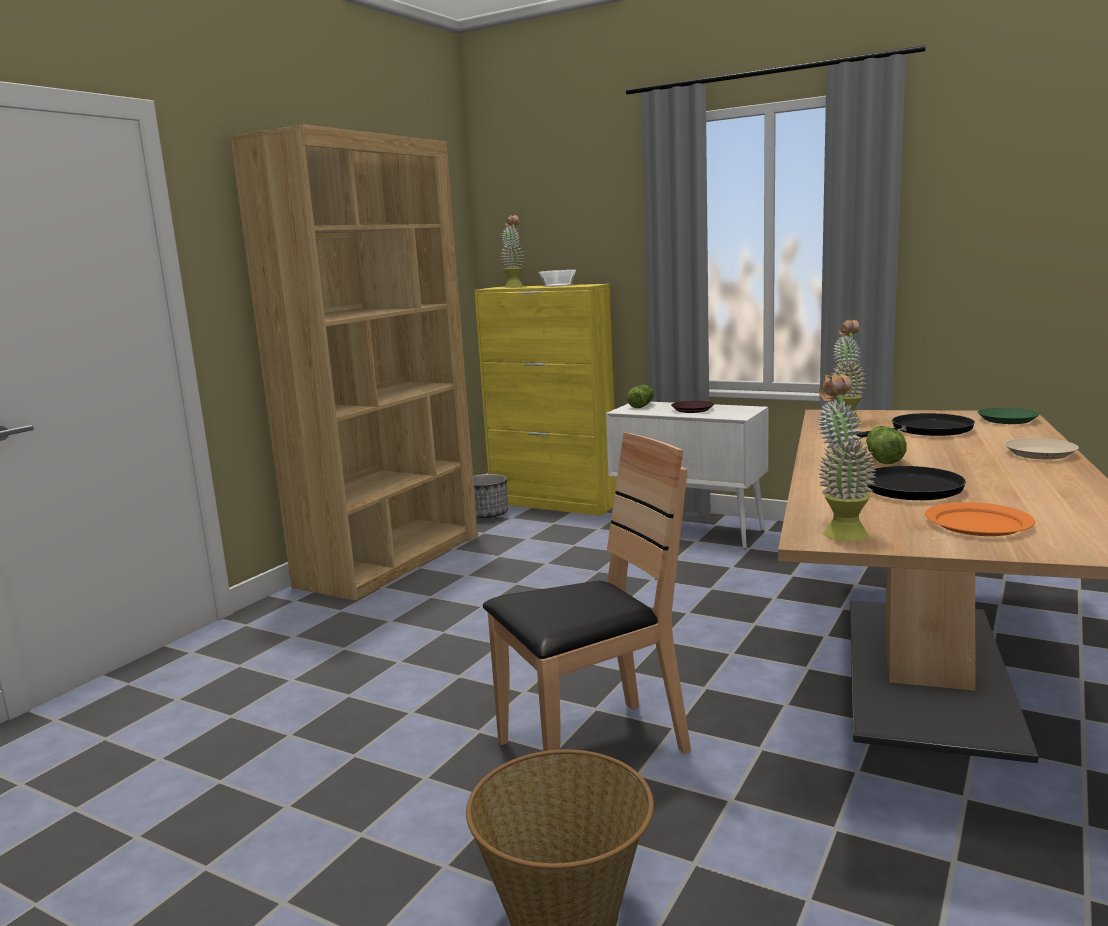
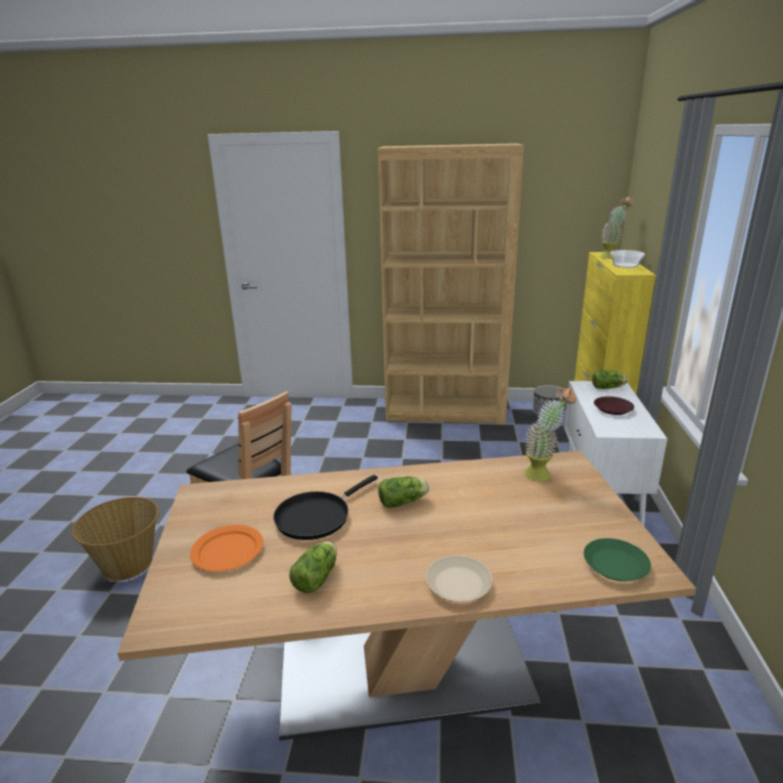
camera: 65 degrees right, 10 degrees up
(840, 531) = (211, 500): potted plant -> none
(927, 430) = (525, 517): black frying pan -> none
(1032, 491) = (317, 576): none -> lettuce

